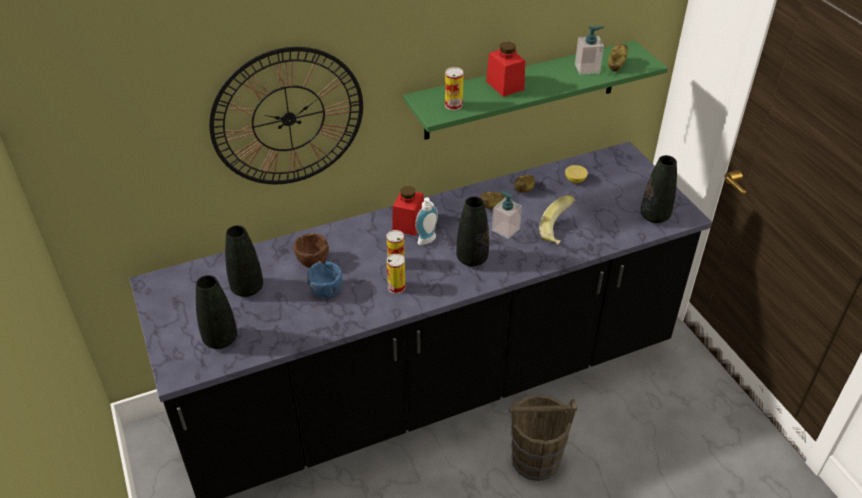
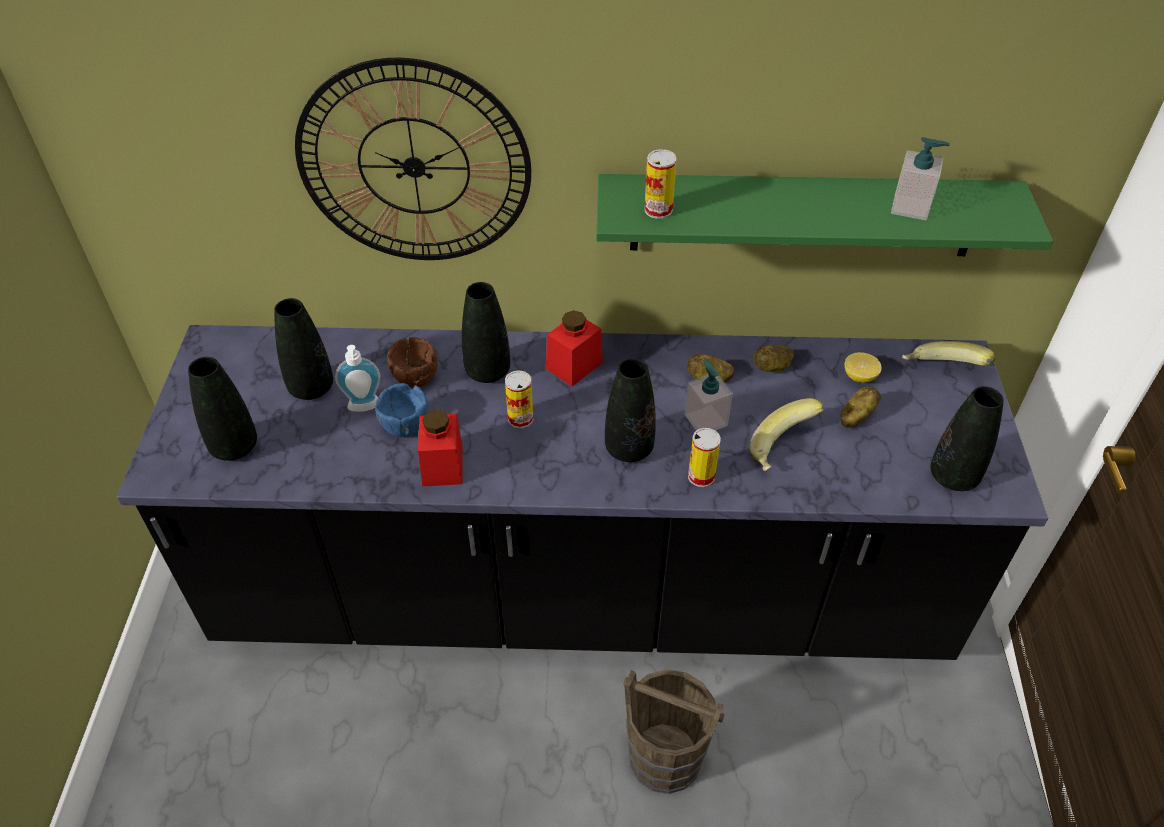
camera: 25 degrees right, 5 degrees up
(357, 243) = (487, 371): none -> black vase
(396, 287) = (498, 454): can -> can (701, 476)
(428, 241) = (585, 401): soap dispenser -> soap dispenser (364, 408)
(505, 85) = (758, 200): red jar -> red jar (442, 466)
(616, 65) = (963, 214): potato -> potato (856, 416)
(616, 164) = (941, 372): none -> banana

